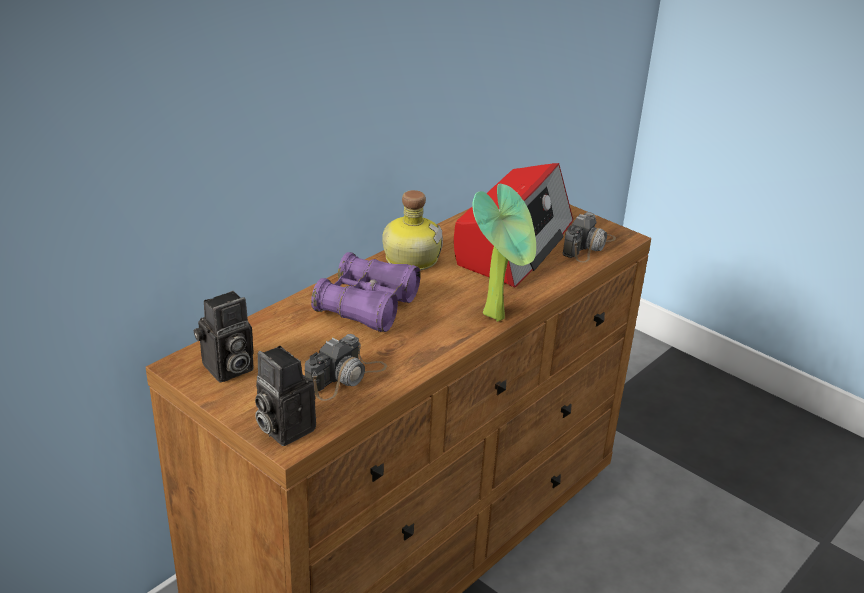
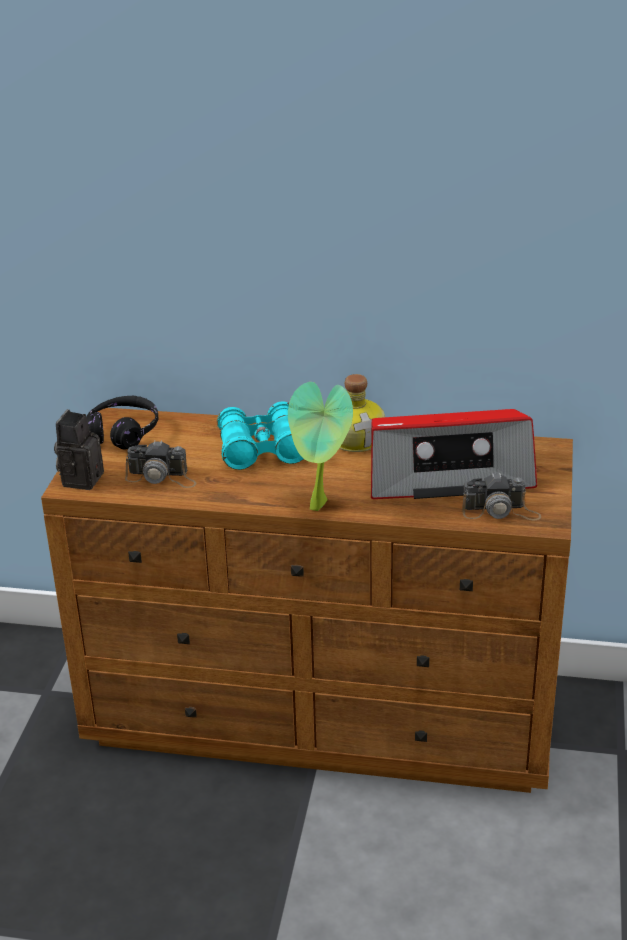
camera: 60 degrees right, 0 degrees up
(227, 369) = (122, 433): camera -> black headphones
(367, 306) = (262, 449): purple binoculars -> turquoise binoculars

